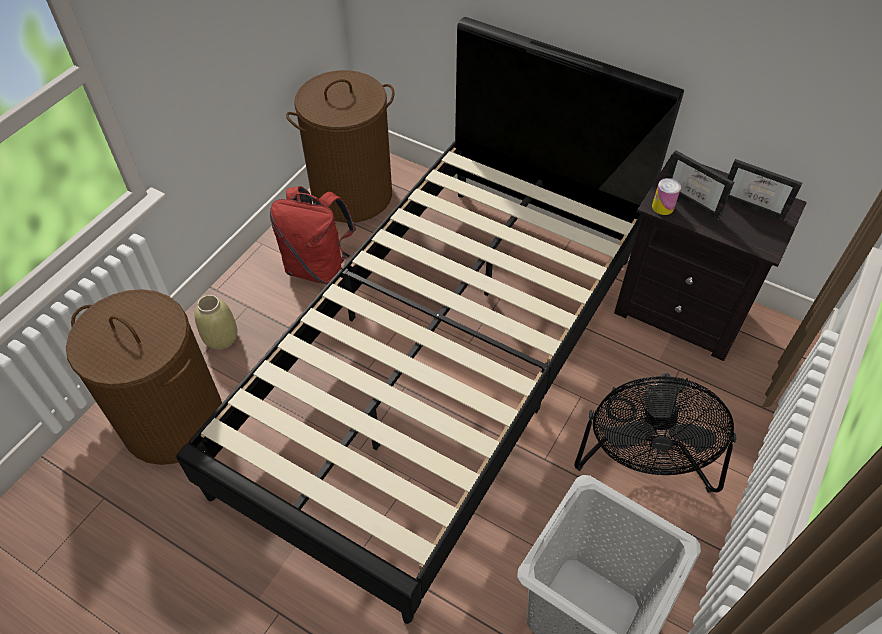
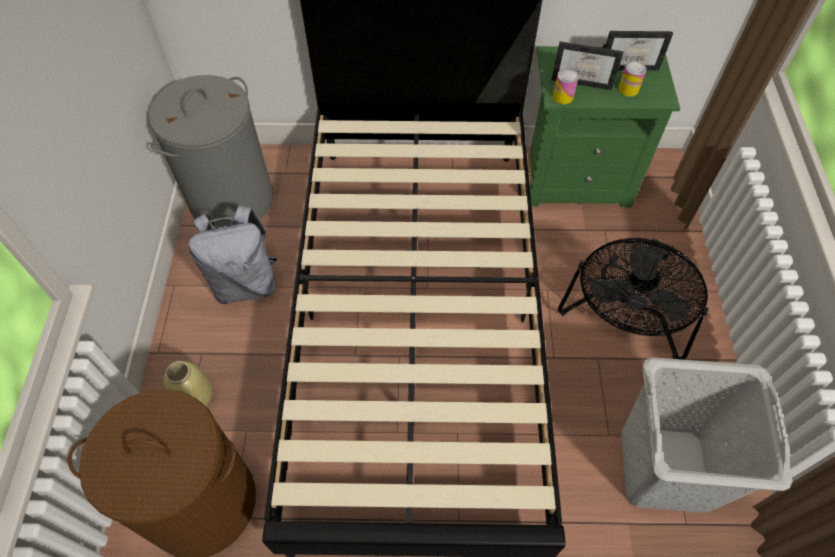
camera: 30 degrees left, 5 degrees up
(318, 267) = (246, 283): red backpack -> grey backpack
(352, 194) = (231, 199): brown laundry basket -> grey laundry basket
(639, 454) = (620, 315): black fan -> black fan turned 45 degrees clockwise
(682, 310) = (576, 179): black nightstand -> green nightstand
(736, 226) = (628, 89): none -> can

